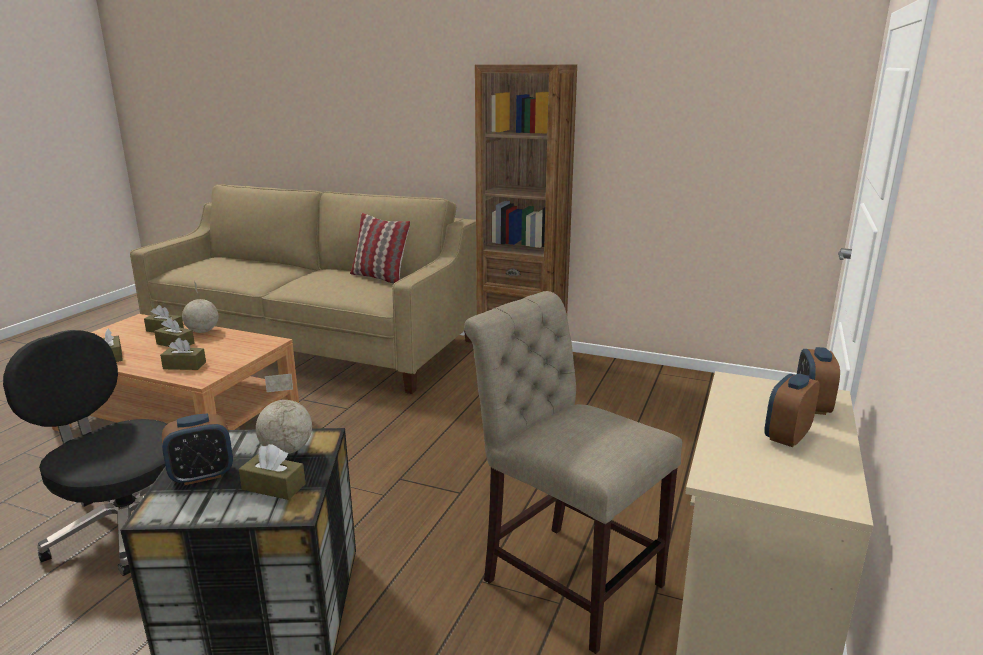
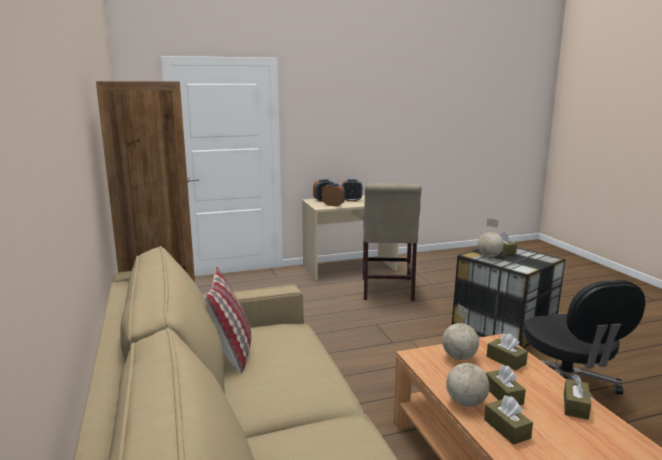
camera: 130 degrees left, 5 degrees down
(202, 475) = (529, 260): alarm clock -> alarm clock (333, 205)
(231, 353) = (459, 357): none -> globe

